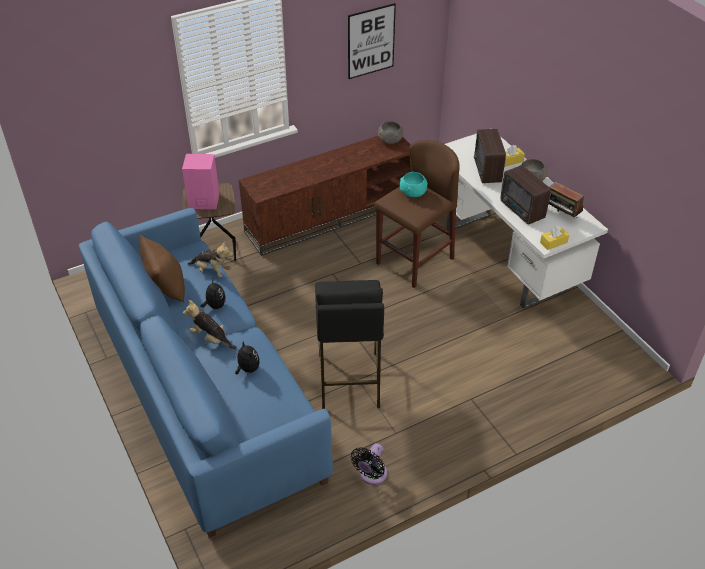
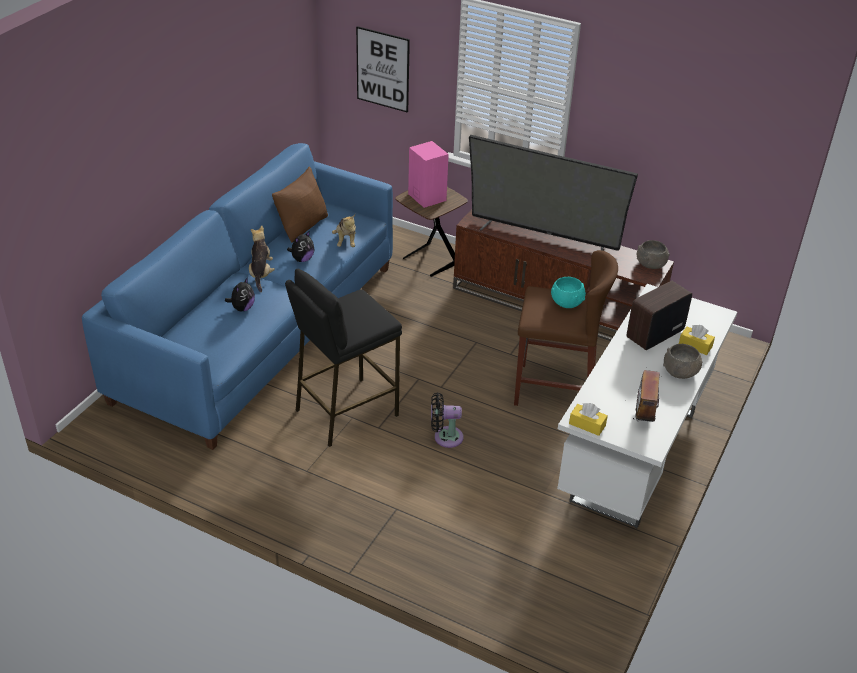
camera: 55 degrees right, 5 degrees down
(313, 169) = (543, 236): none -> television
(371, 41) = (679, 139): picture -> picture (383, 69)
(371, 475) = (242, 475): black fan -> black fan (445, 437)
(522, 211) = (615, 383): radio -> none

